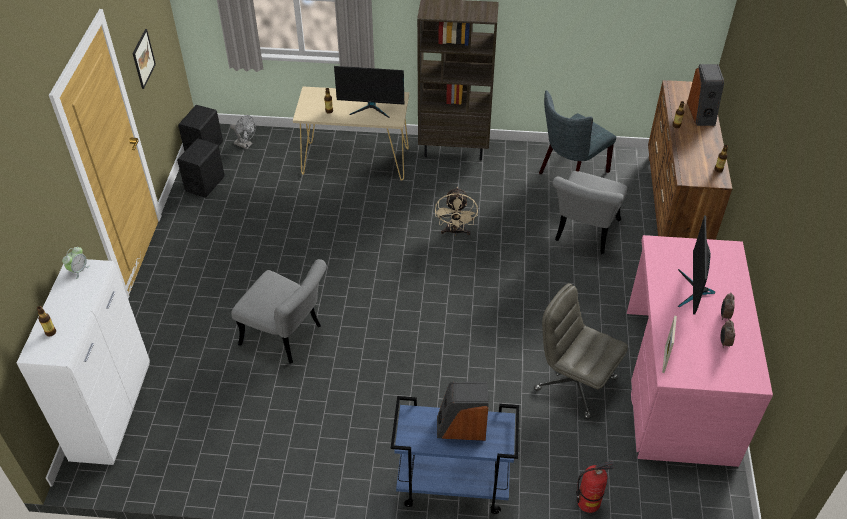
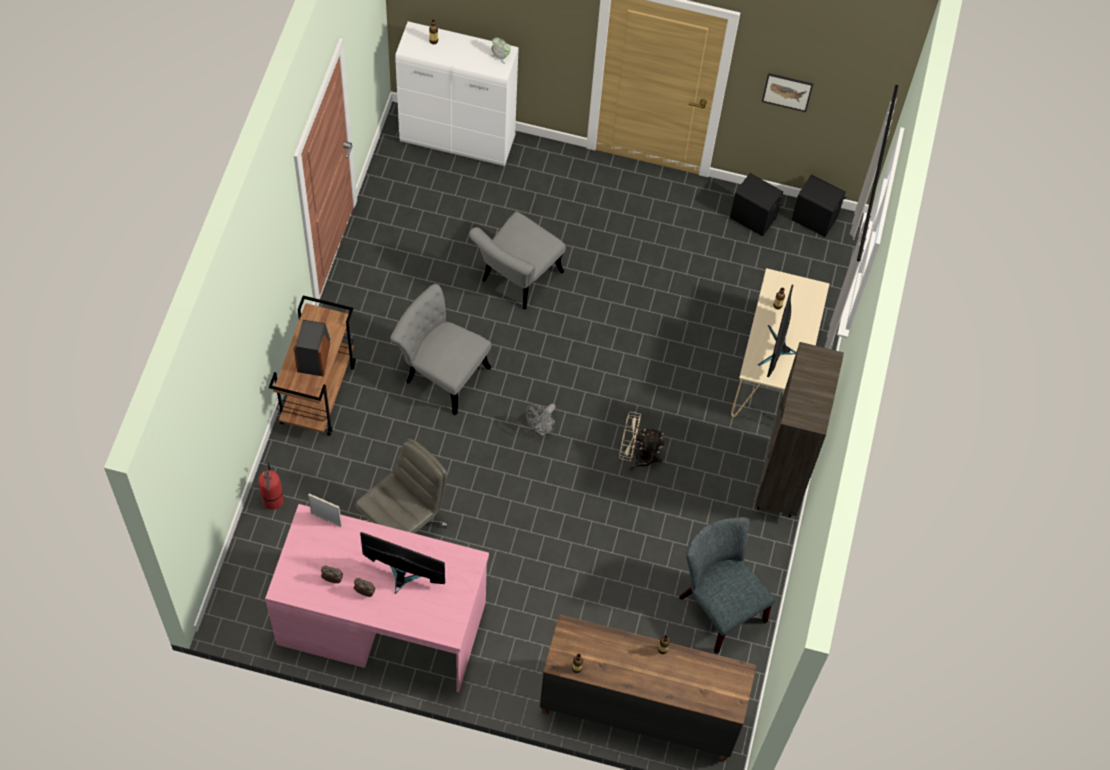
camera: 95 degrees right, 15 degrees up
(245, 145) = (817, 260): grey fan -> grey fan (542, 429)
(452, 485) = (318, 393): blue cart -> brown cart
(584, 234) = (611, 592): grey chair -> grey chair (441, 372)
(702, 113) = (681, 688): speaker -> none

